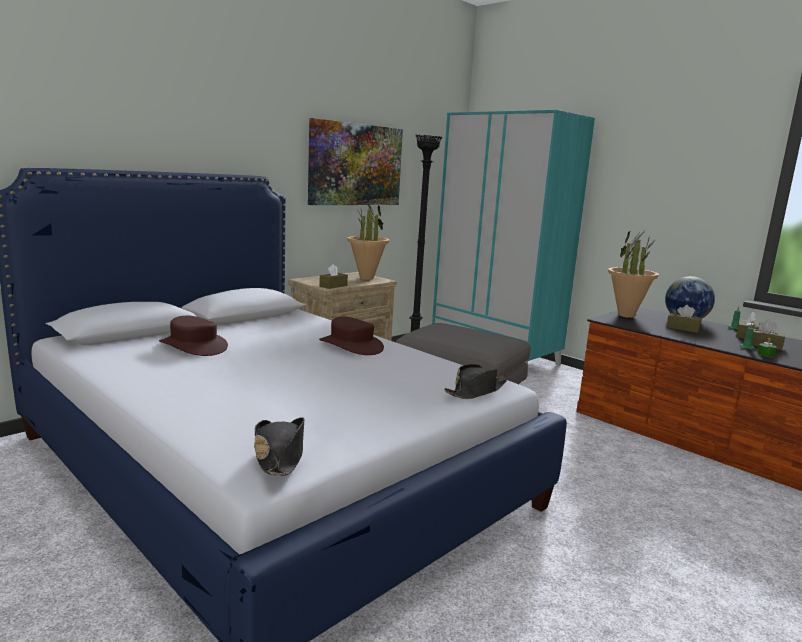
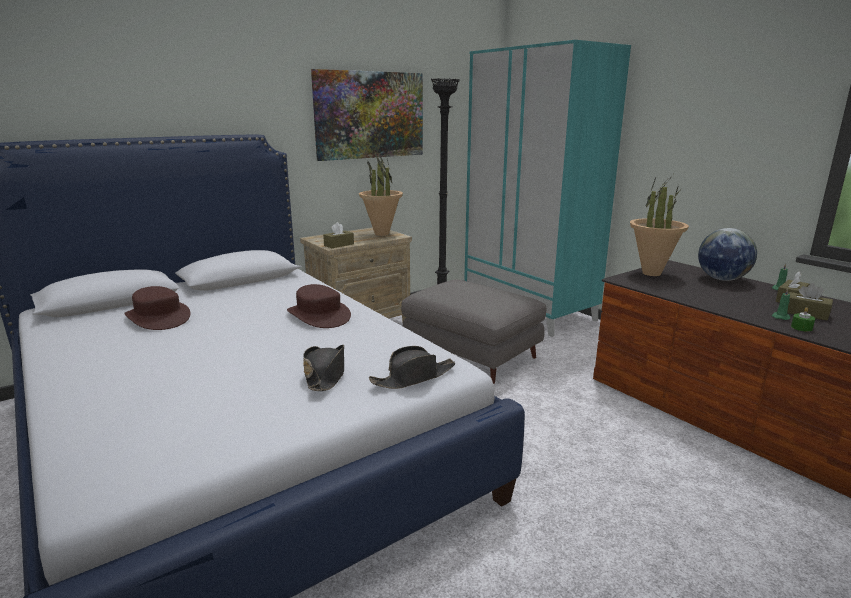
camera: 10 degrees right, 5 degrees up
(279, 455) = (126, 467): black hat -> black hat (325, 375)
(682, 328) = (712, 290): brown tissue box -> none

